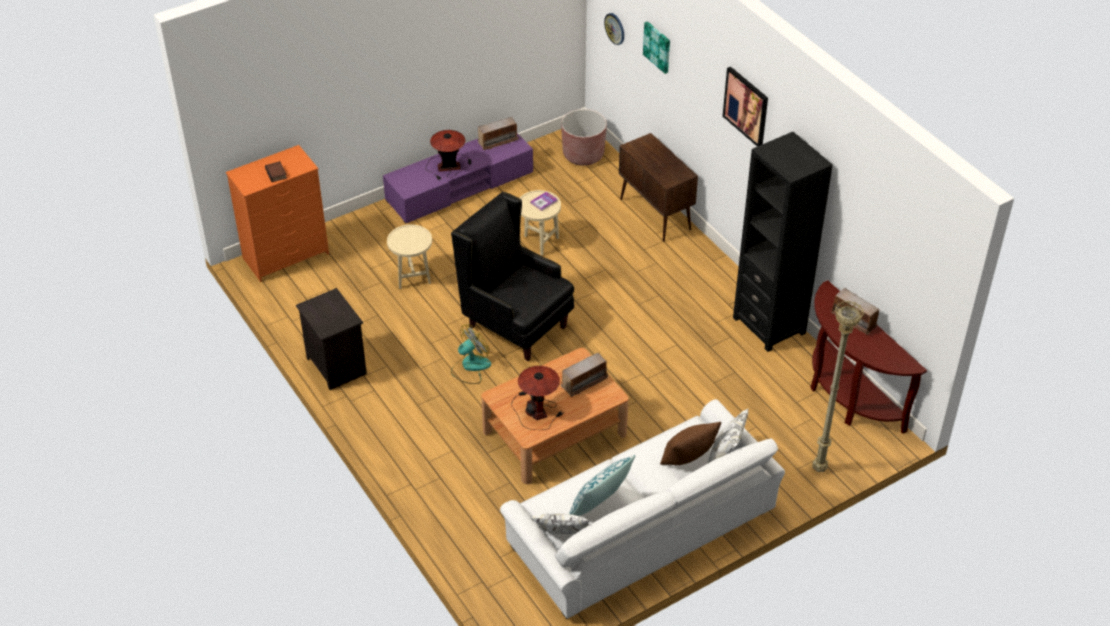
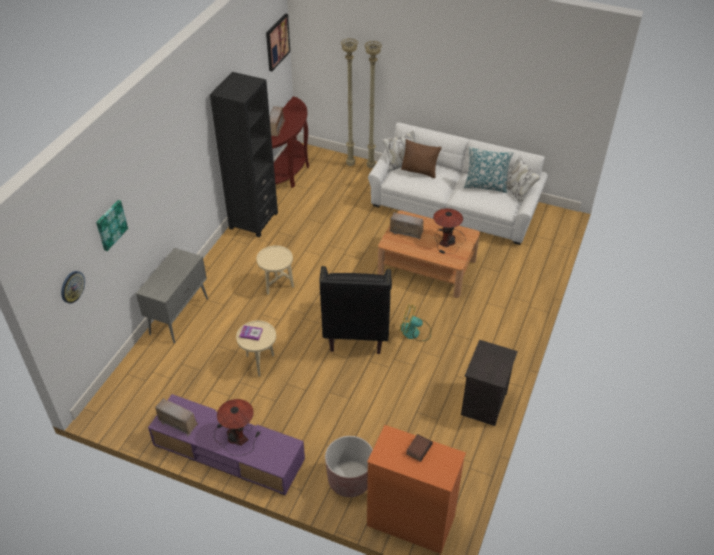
camera: 125 degrees left, 0 degrees up
(412, 277) = (360, 416): beige side table -> beige side table (277, 286)
(583, 155) = (129, 393): brown planter -> brown planter (350, 480)
(655, 215) = (179, 316): brown cabinet -> grey cabinet
(746, 106) = (179, 137): picture -> picture (277, 42)
(796, 488) = (371, 167): none -> beige floor lamp

